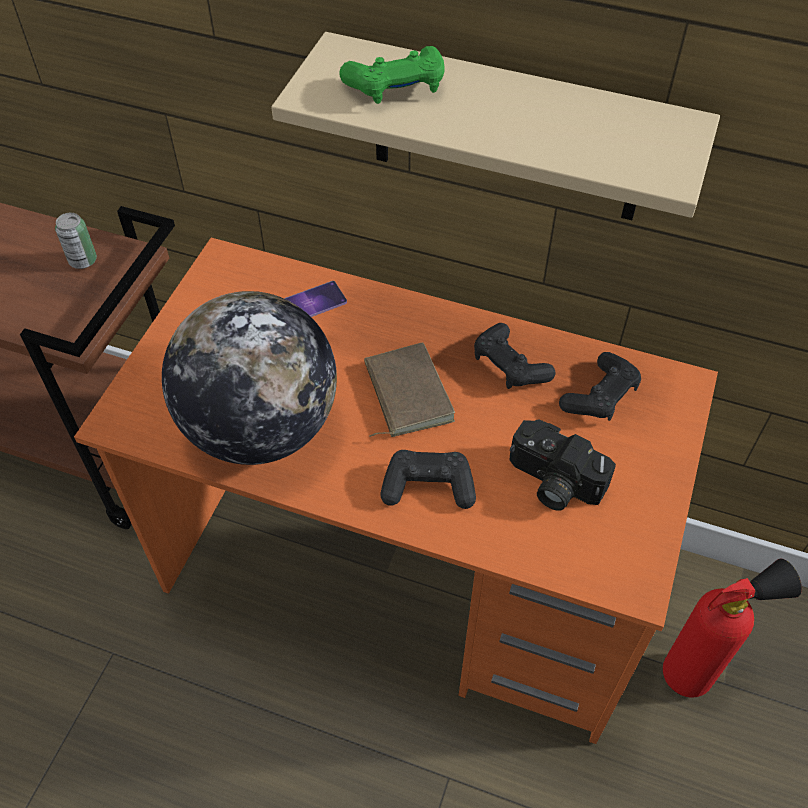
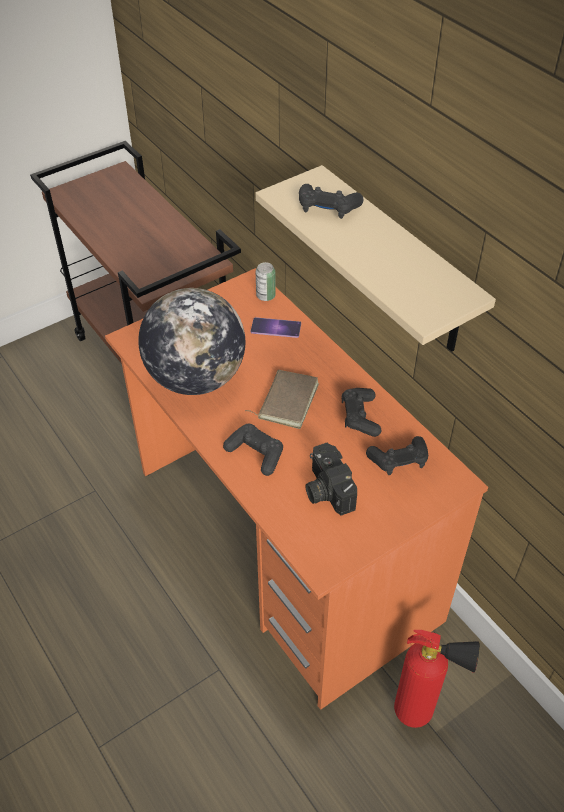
camera: 35 degrees right, 5 degrees down
(83, 260) = (184, 251): can -> can (265, 296)
(396, 87) = (327, 208): green game controller -> black game controller

